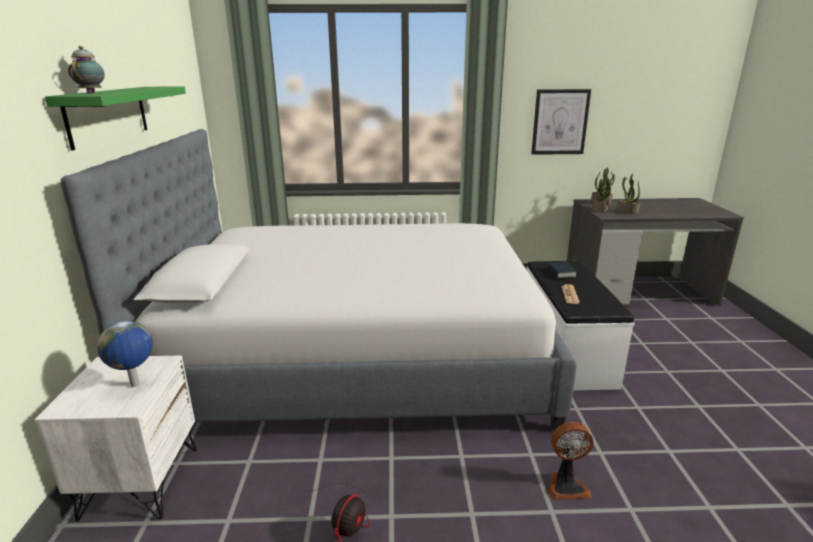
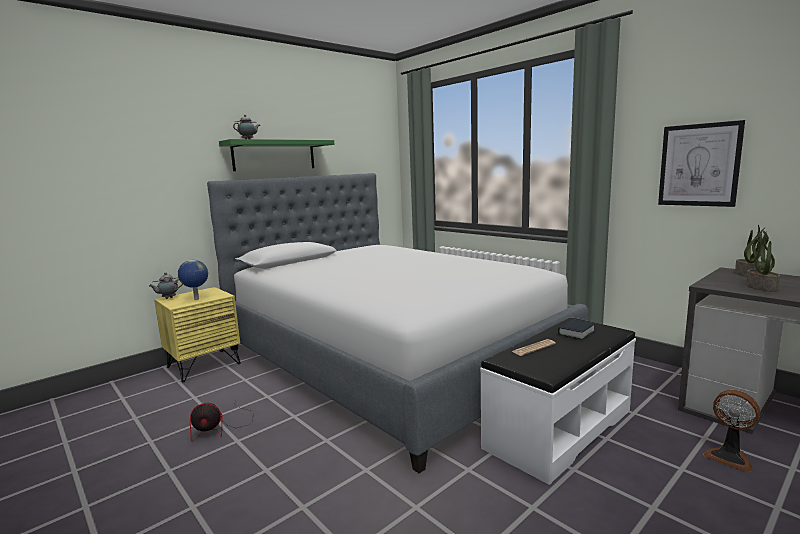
camera: 50 degrees right, 10 degrees down
(67, 406) = (168, 298): none -> teapot
(140, 482) = (204, 365): white nightstand -> yellow nightstand
(566, 485) = (344, 503): fan -> fan (729, 457)
(600, 210) = (722, 279): potted plant -> none

